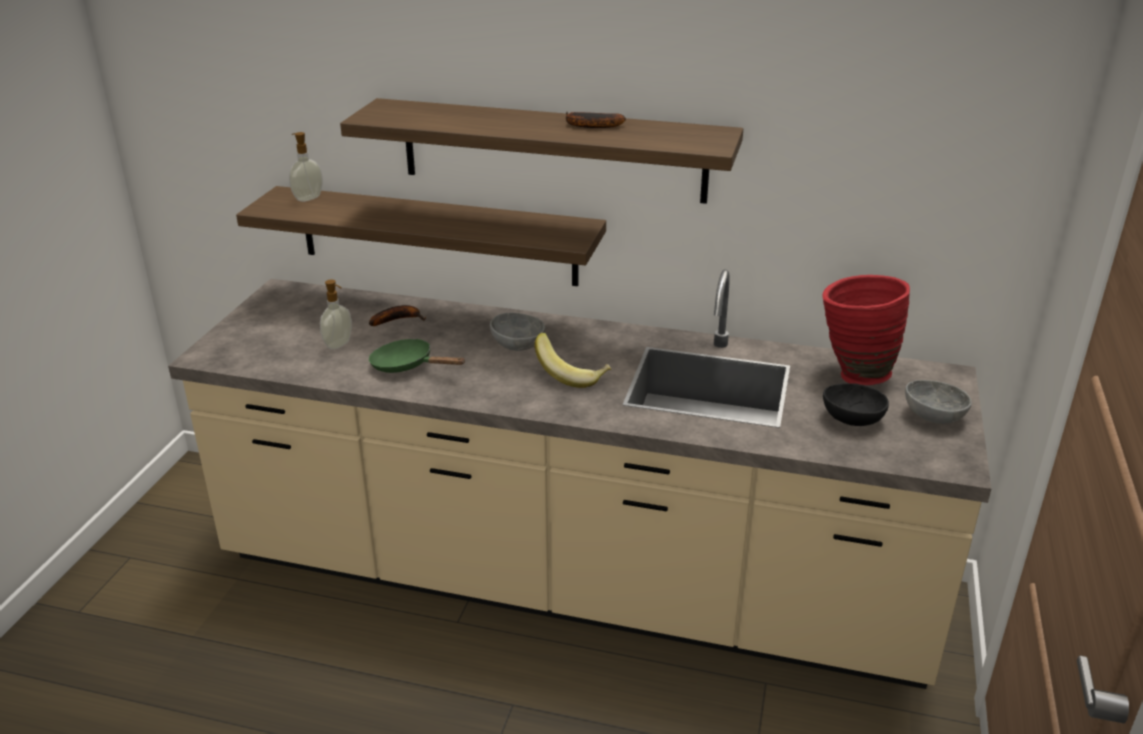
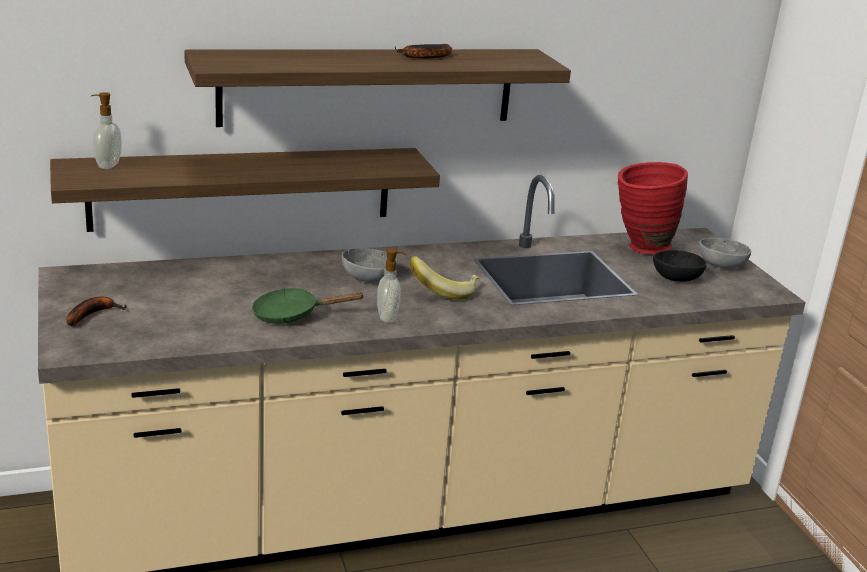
camera: 35 degrees left, 5 degrees down
(339, 344) = (200, 311): soap dispenser -> soap dispenser (388, 317)
(398, 319) = (230, 279): banana -> banana (92, 314)

